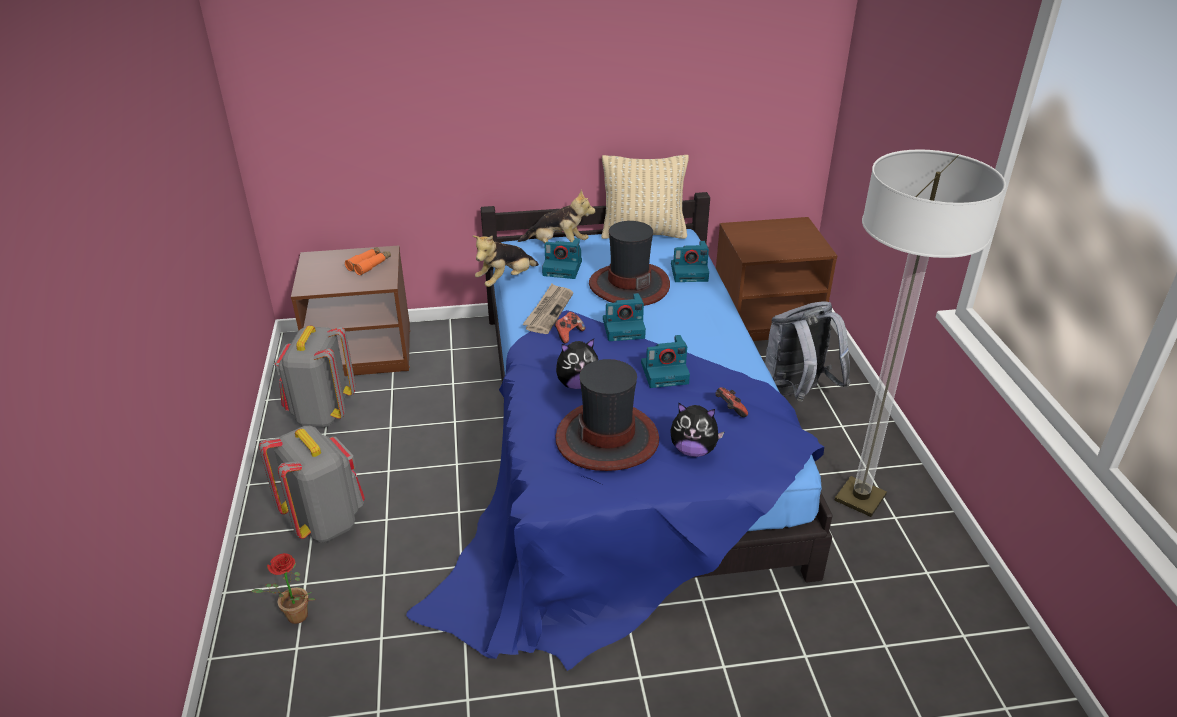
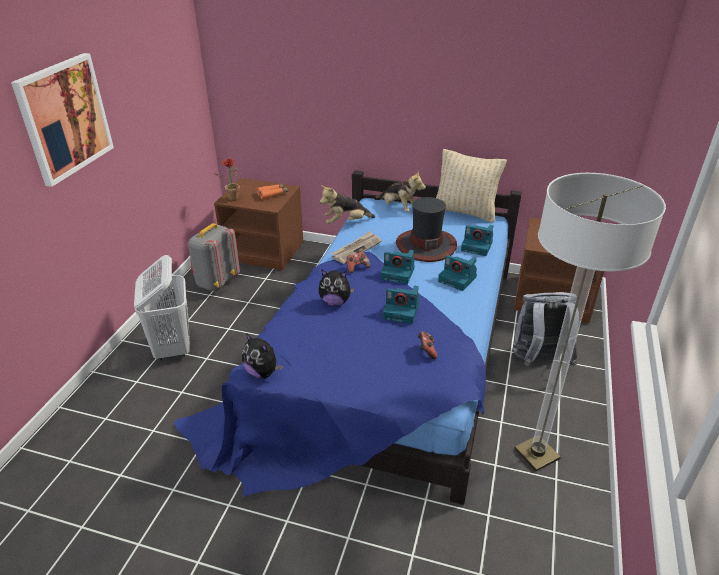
camera: 25 degrees right, 0 degrees up
(139, 209) = (65, 118): none -> picture
(293, 618) = (116, 400): potted plant -> potted plant (231, 199)
(325, 520) = (173, 347): grey backpack -> white laundry basket
(563, 268) = (390, 223): camera -> camera (458, 279)
(607, 438) = (325, 344): hat -> none
(693, 450) = (378, 371): plush toy -> plush toy (263, 372)

